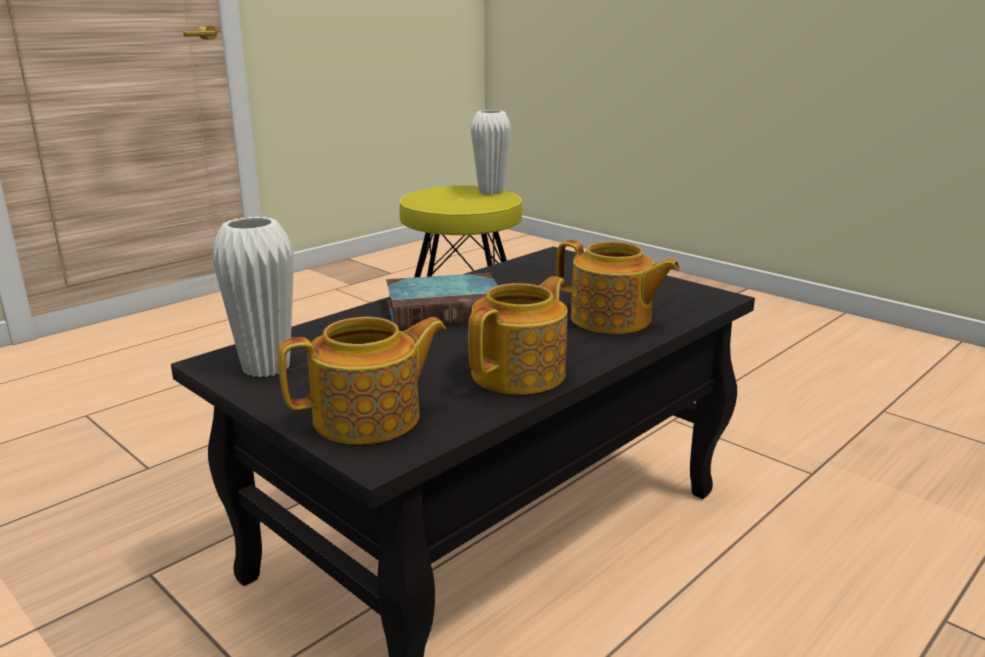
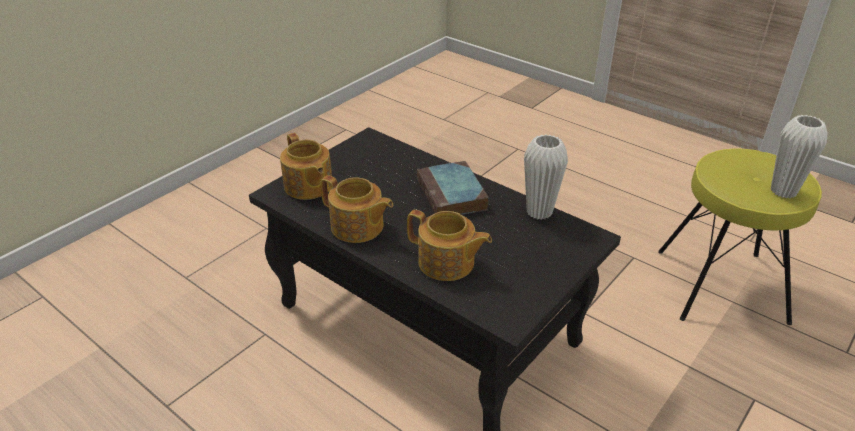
camera: 85 degrees right, 15 degrees up
(266, 367) = (363, 151): white vase -> white vase (539, 212)
(612, 319) = (447, 263): teapot -> teapot turned 90 degrees counterclockwise

